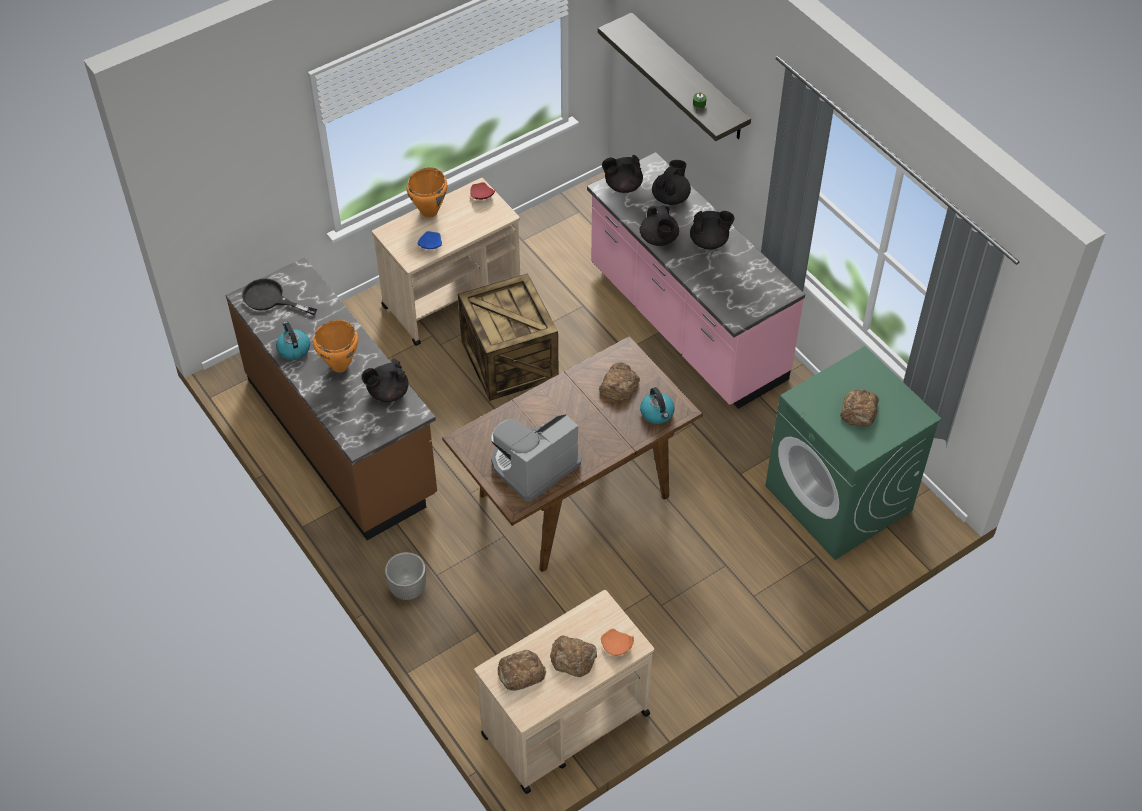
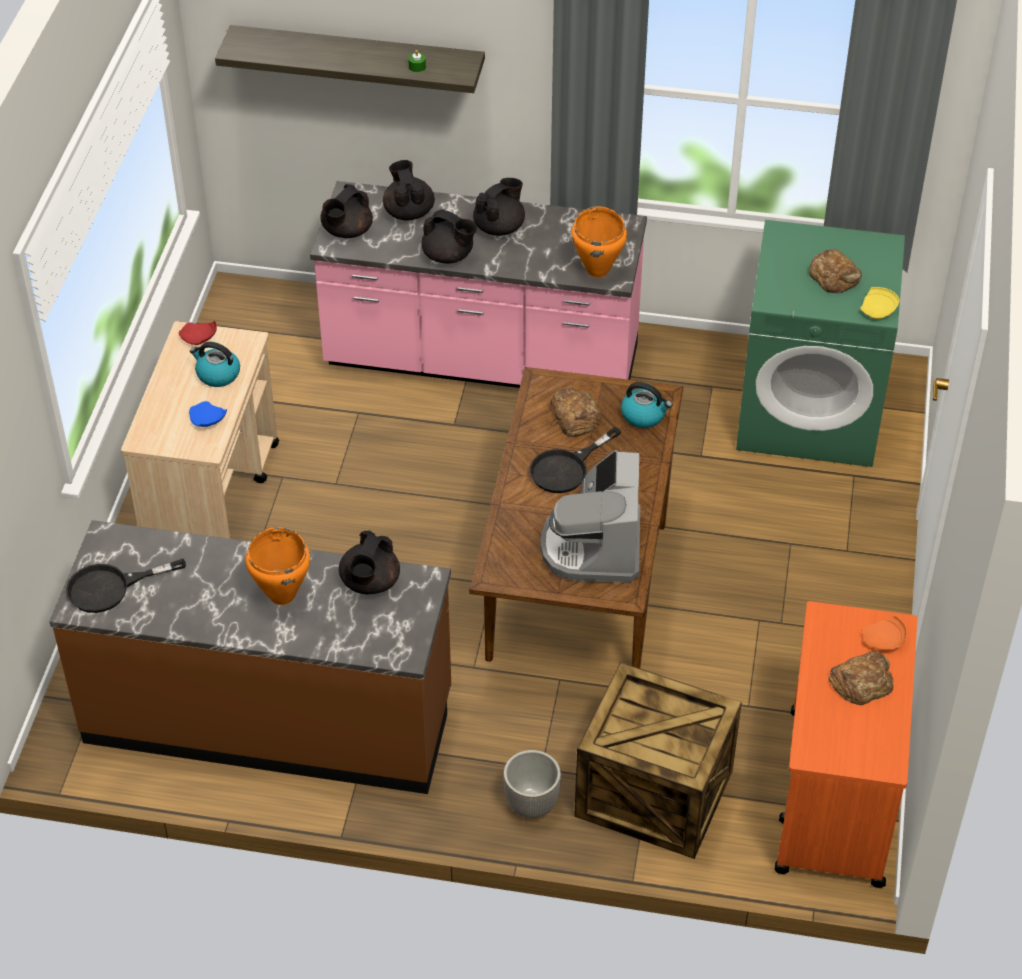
camera: 45 degrees left, 5 degrees down
(293, 349) = (207, 616): kettle -> kettle (217, 374)
(429, 212) = (162, 390): orange cooking pot -> orange cooking pot (598, 270)
(508, 360) = (348, 516): crate -> crate (652, 794)
(520, 673) = (835, 735): bread -> none
(564, 725) = (835, 798): beige cart -> orange cart
(576, 411) = (566, 468): none -> black frying pan
(857, 452) = (878, 310): none -> yellow plate

